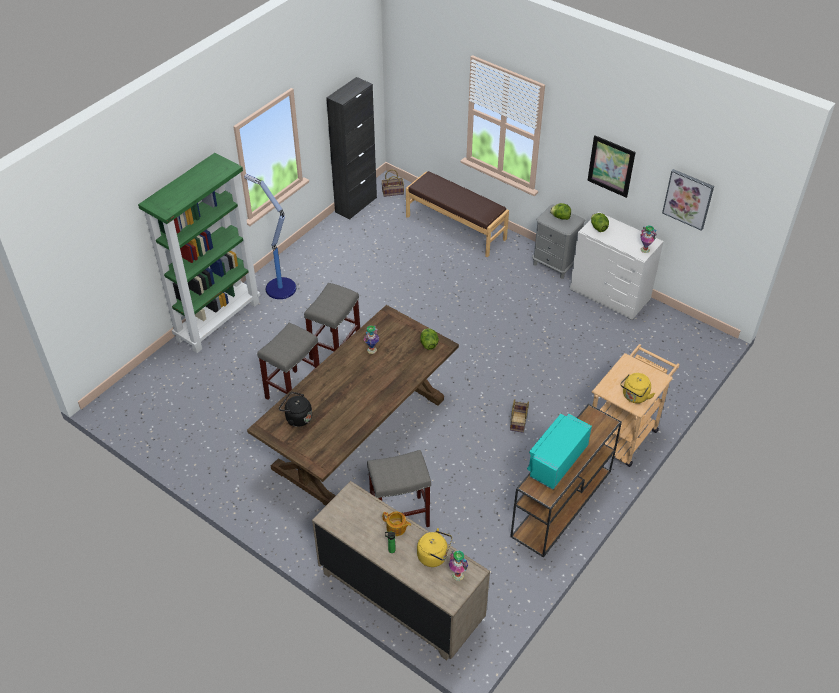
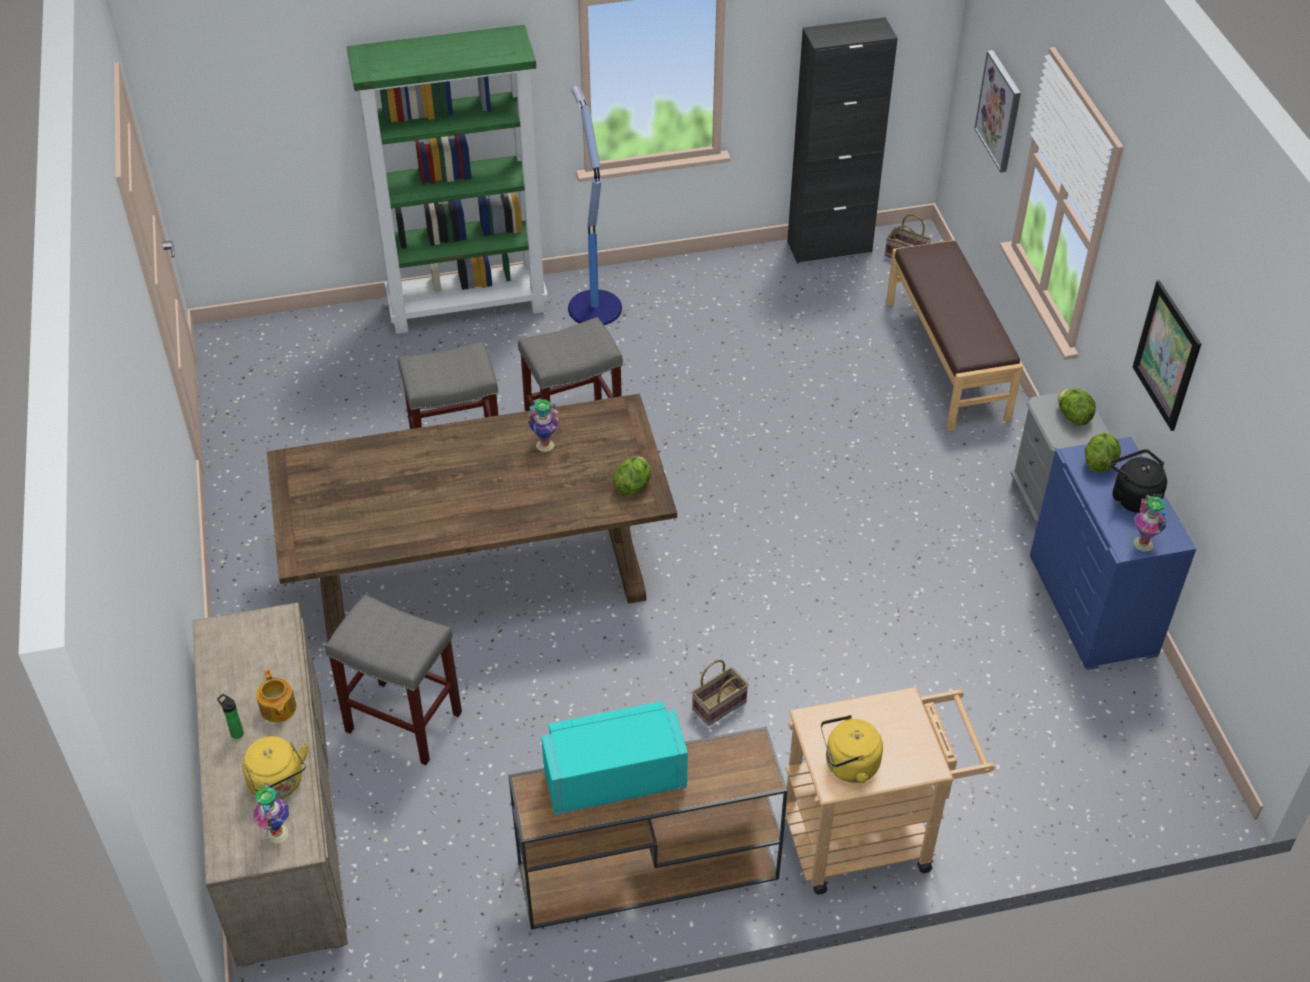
camera: 40 degrees right, 0 degrees up
(297, 418) = (342, 476): black kettle -> black kettle (1133, 497)
(610, 294) = (1093, 606): white dresser -> blue dresser
(688, 199) = (1248, 483): picture -> picture (999, 111)

